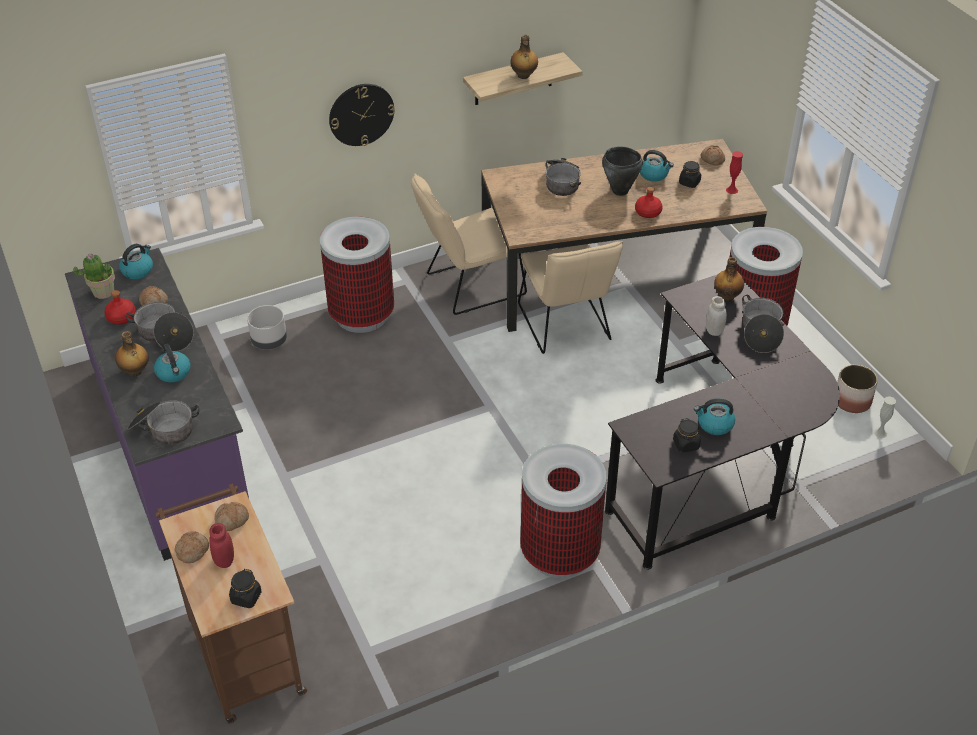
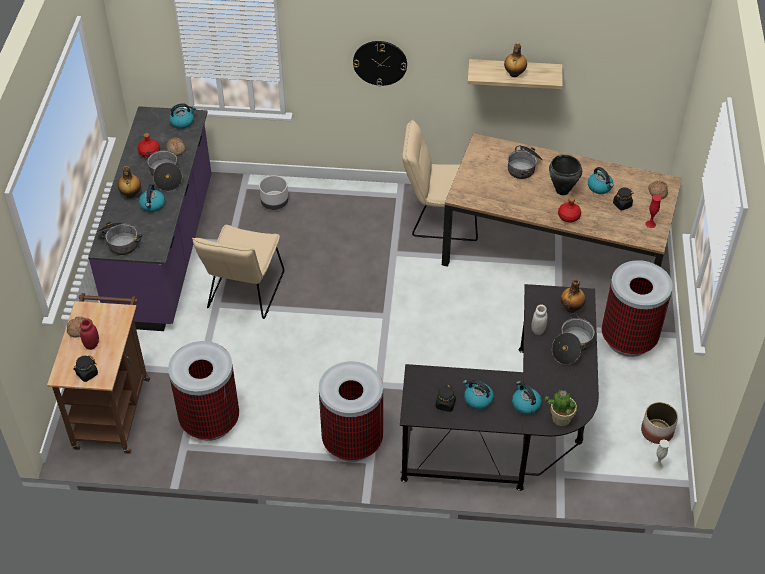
camera: 30 degrees right, 5 degrees up
(103, 292) = (151, 129): potted plant -> potted plant (561, 418)
(232, 520) = (114, 321): bread -> none
(362, 315) = (349, 209): trash can -> trash can (210, 421)
(566, 327) = (486, 279): beige chair -> beige chair (243, 294)
(766, 408) = (525, 404): none -> kettle

